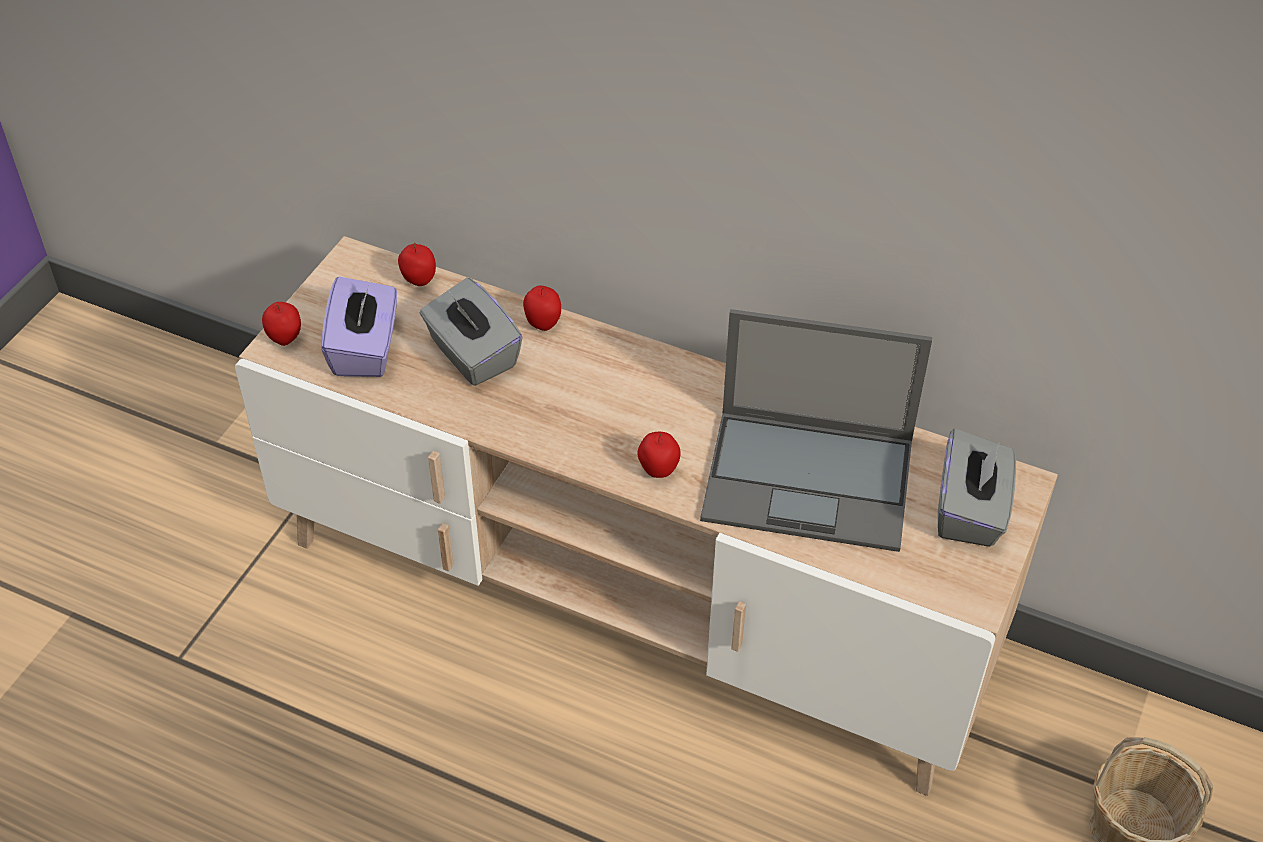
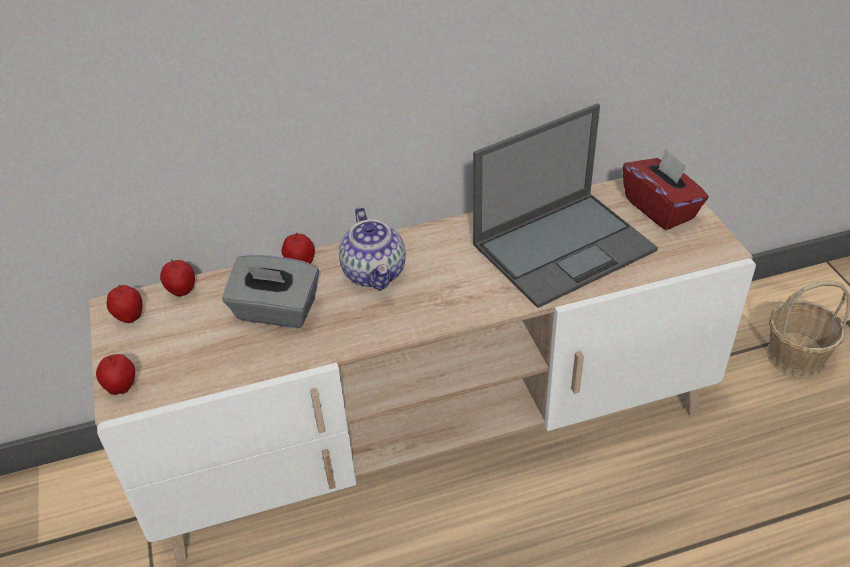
camera: 40 degrees left, 5 degrees down
(365, 349) = (193, 355): purple tissue box -> none
(598, 378) = (375, 273): none -> teapot
(658, 471) = (478, 298): apple -> apple (130, 318)
(970, 511) = (660, 208): grey tissue box -> red tissue box

